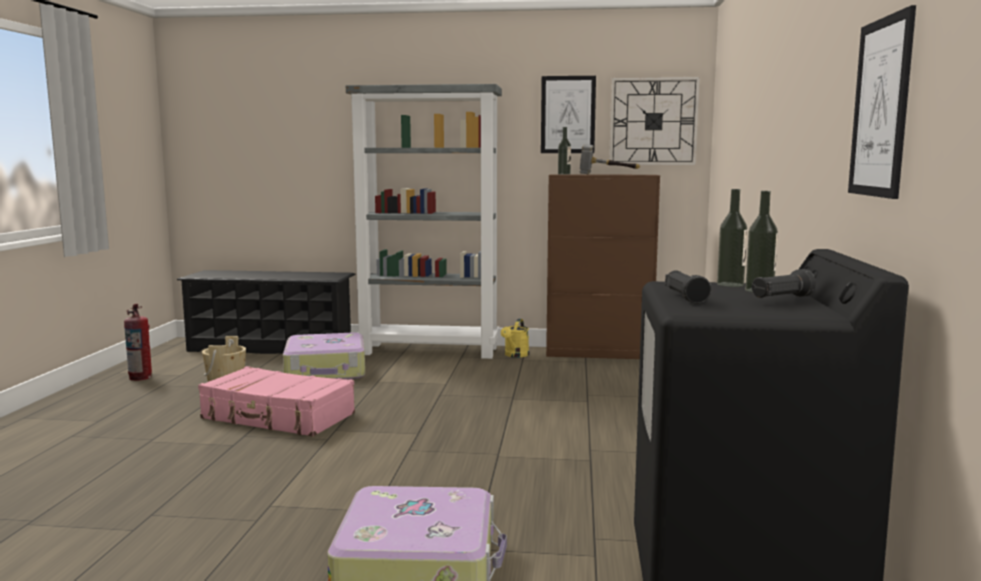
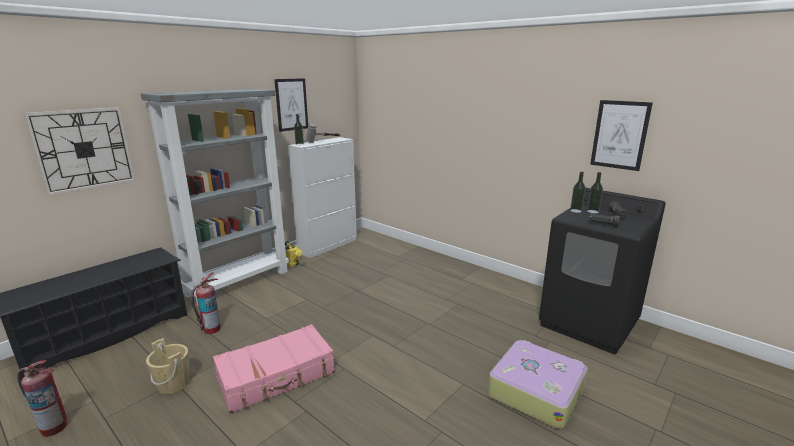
camera: 55 degrees left, 10 degrees up
(326, 370) = (211, 329): suitcase -> fire extinguisher
(599, 354) = (328, 246): brown cabinet -> white cabinet
(653, 121) = (334, 105): wall clock -> wall clock (84, 149)

